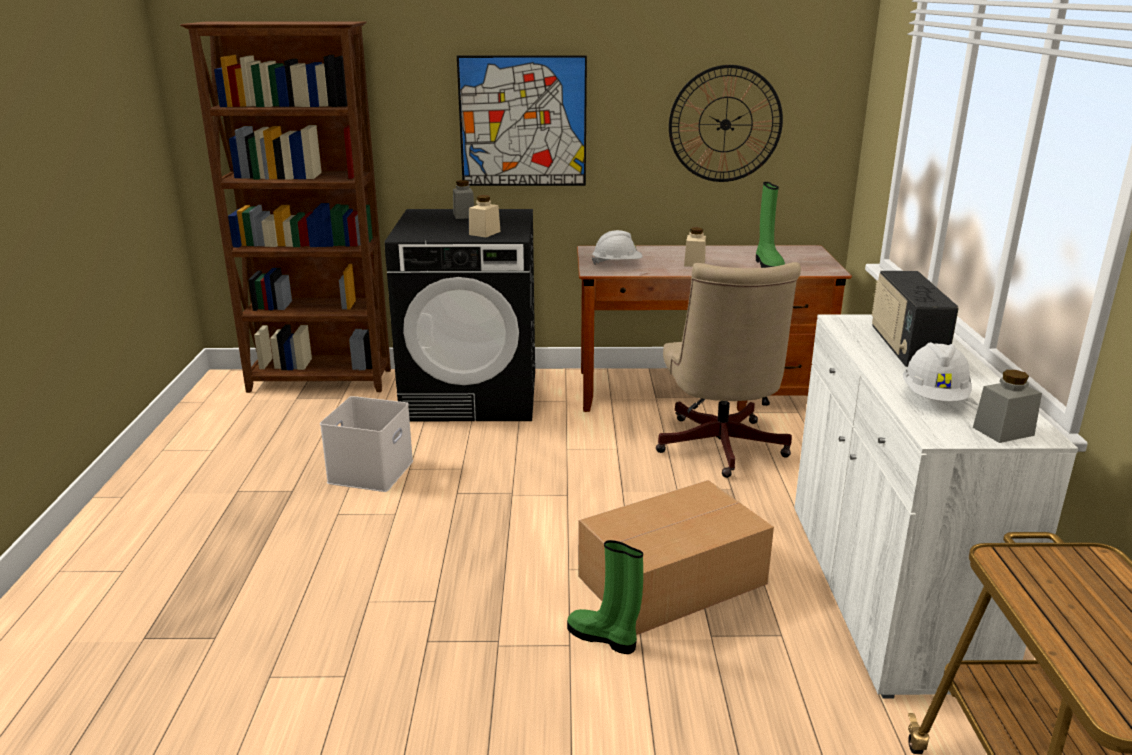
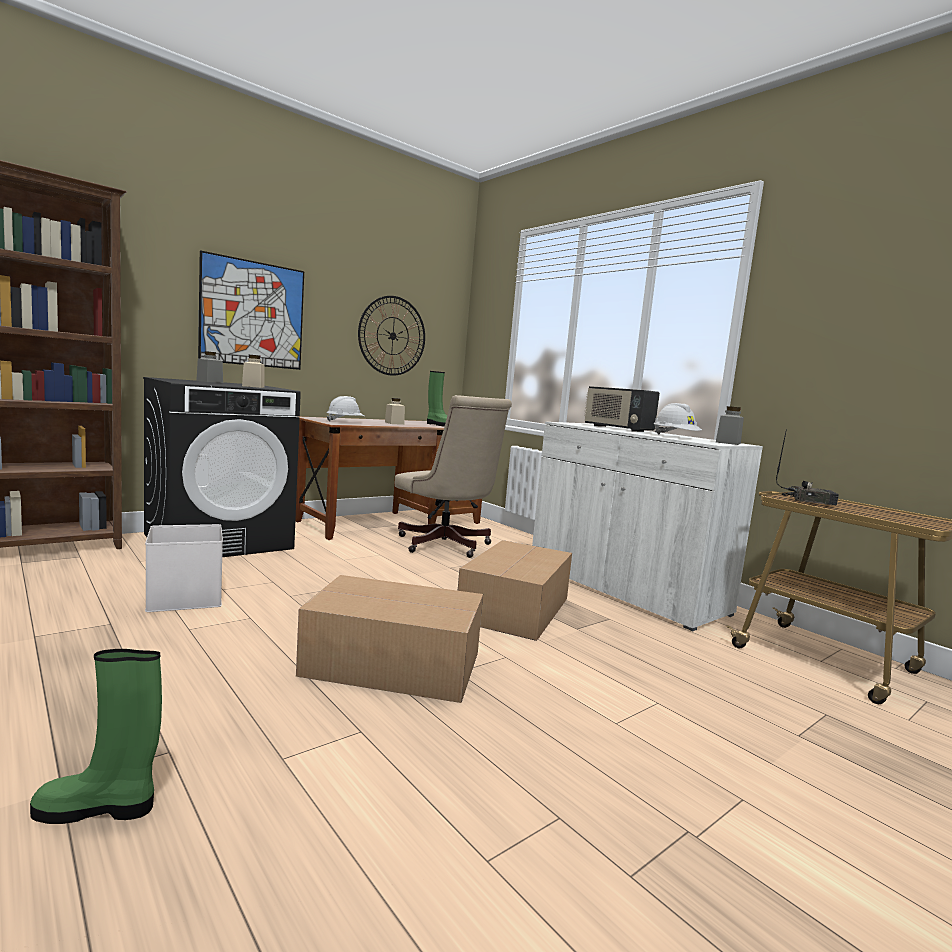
camera: 40 degrees left, 15 degrees down
(450, 611) = (390, 663): none -> cardboard box
(604, 638) = (520, 647): green boot -> green boot (98, 809)
(1041, 581) = (809, 500): none -> radio

